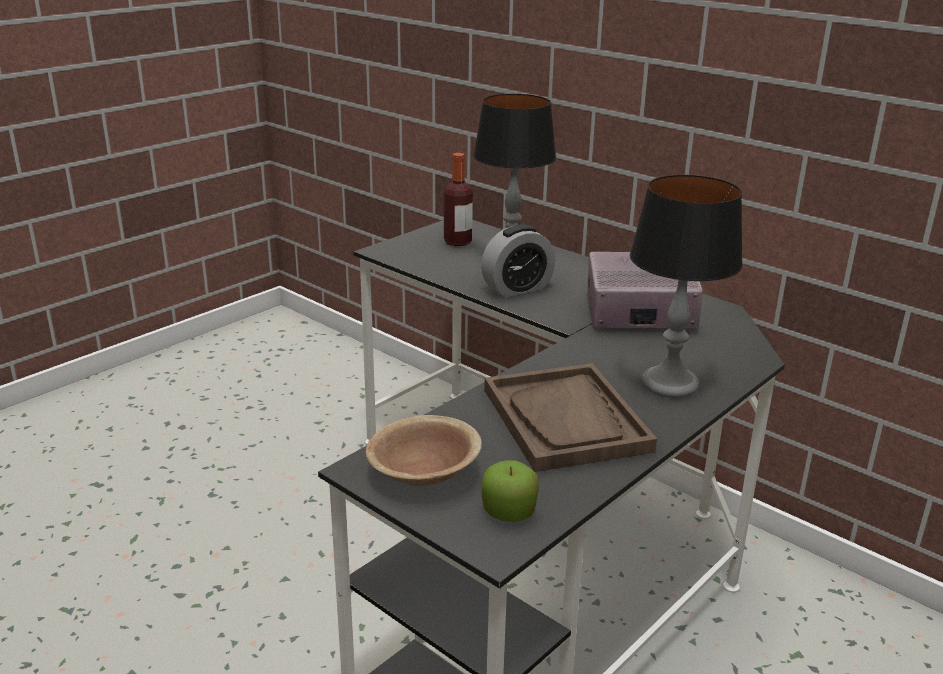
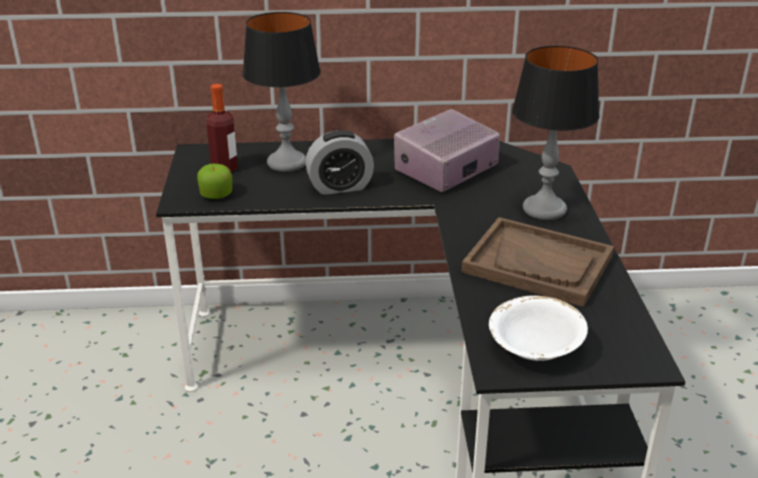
camera: 45 degrees left, 5 degrees up
(423, 473) = (535, 347): brown bowl -> white bowl
(509, 512) = (617, 339): apple -> apple (216, 195)
(517, 289) = (340, 187): alarm clock -> alarm clock turned 60 degrees clockwise

